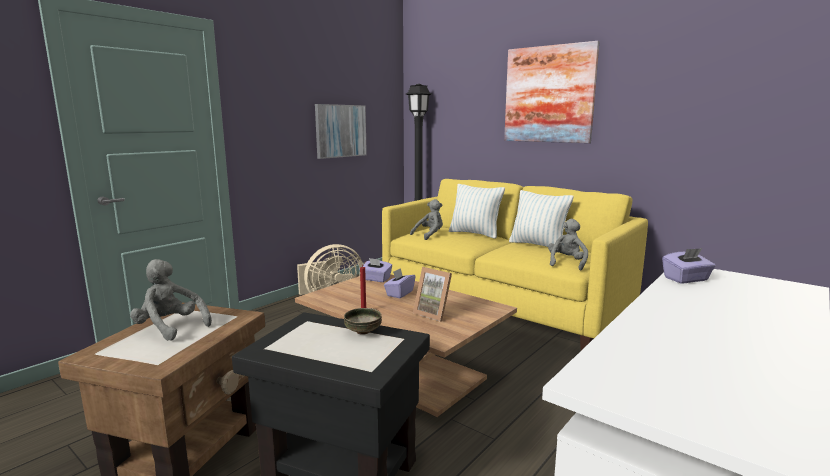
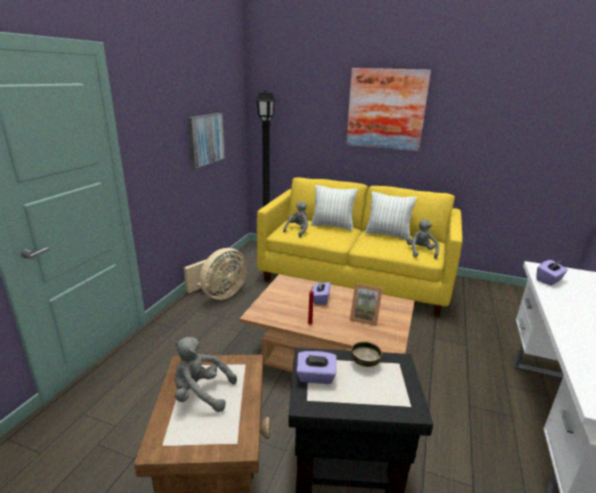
camera: 20 degrees left, 10 degrees up
(376, 279) = (288, 285): purple tissue box -> purple tissue box (316, 377)

